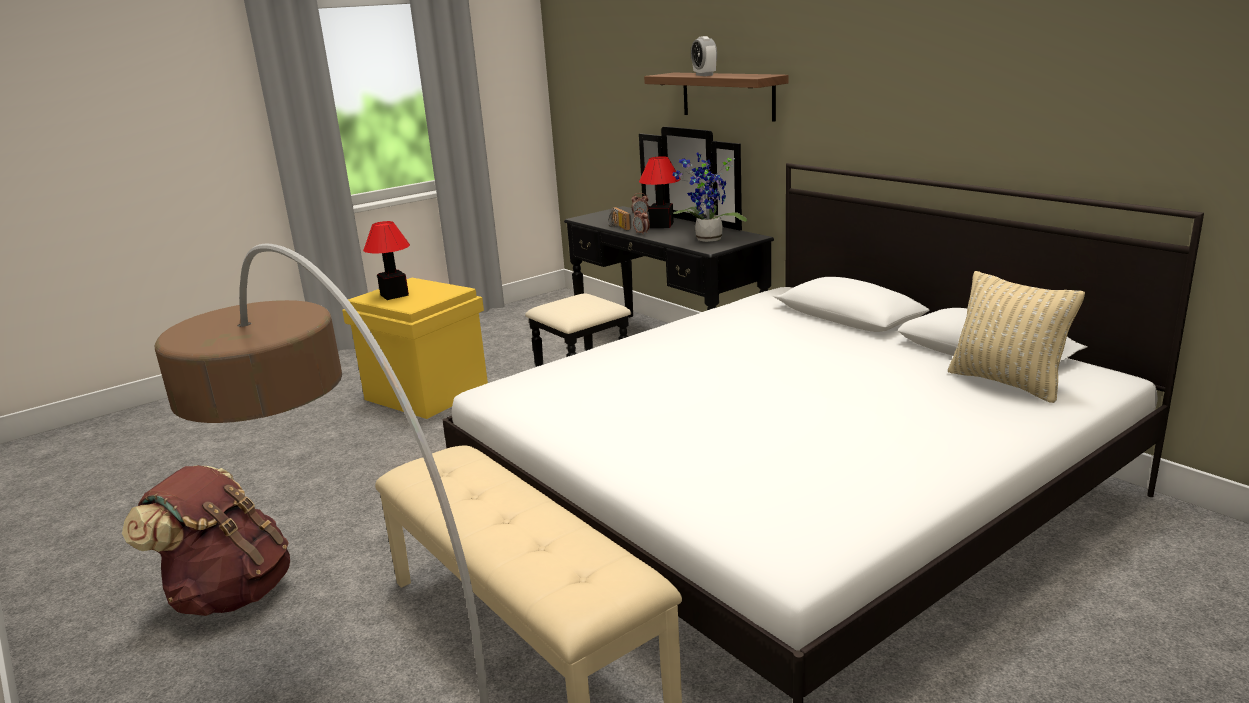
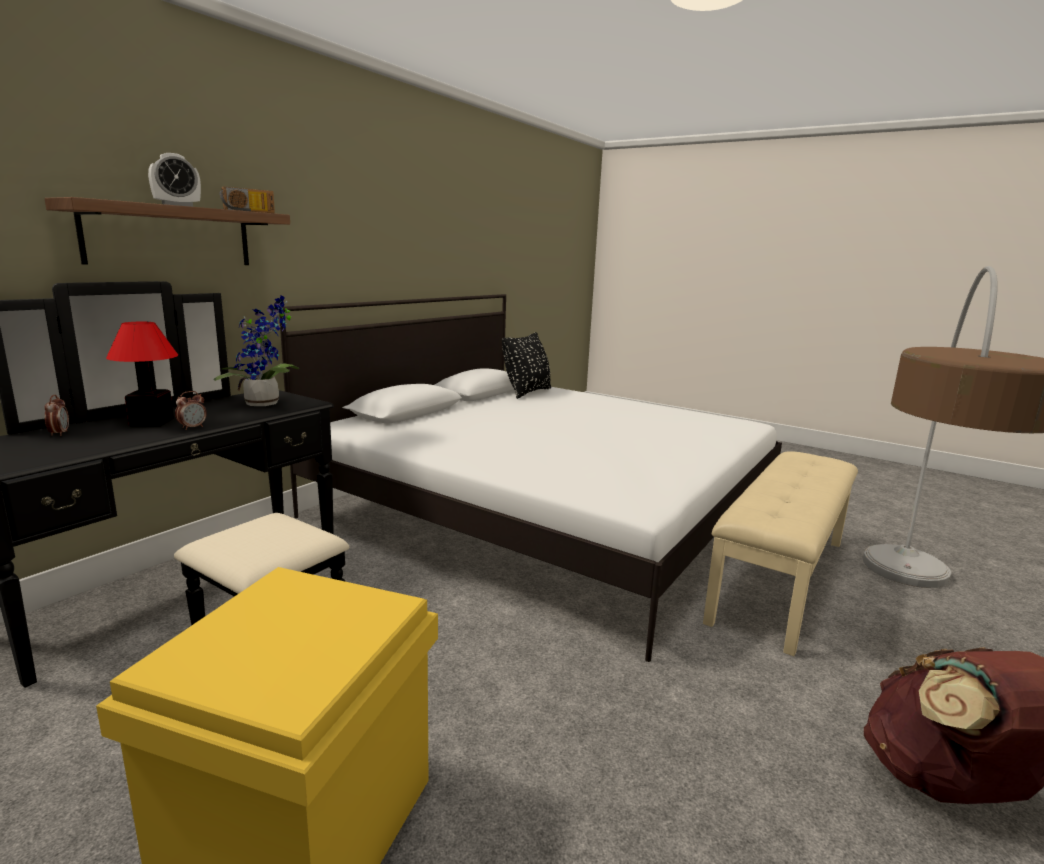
camera: 110 degrees left, 5 degrees down
(395, 295) = (290, 654): table lamp -> none
(618, 227) = (124, 441): radio -> radio (249, 211)
(1007, 383) = (527, 392): beige pillow -> black pillow

